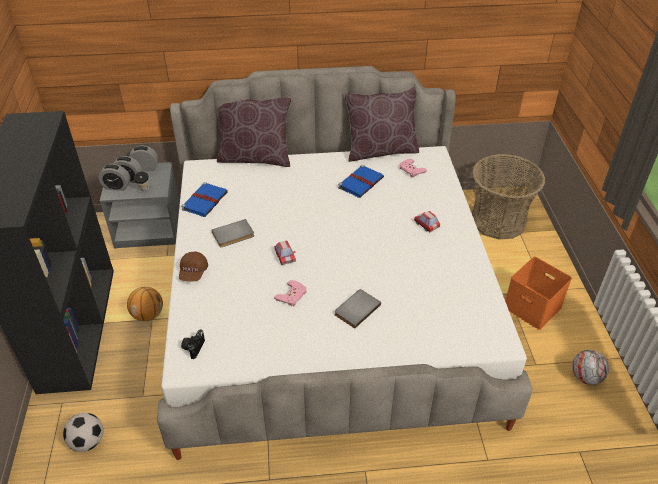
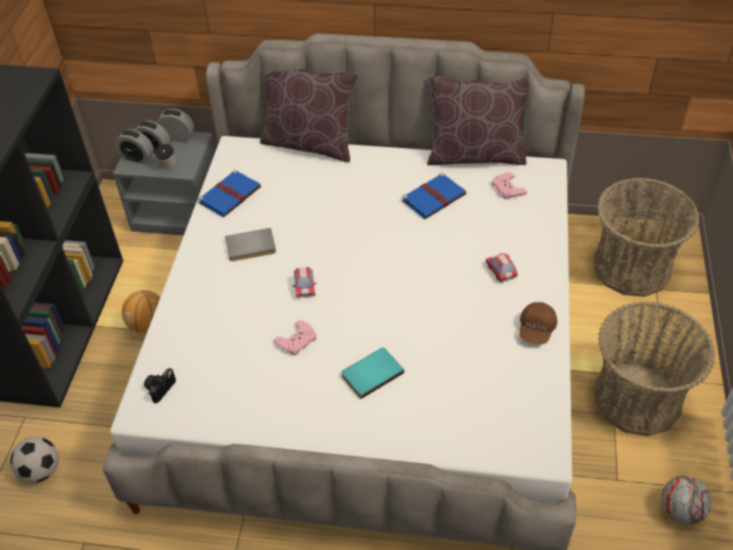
camera: 15 degrees right, 5 degrees up
(193, 272) = (188, 290): brown cap -> brown cap (536, 330)
(356, 309) = (371, 373): grey book -> turquoise book
(531, 307) = (637, 398): orange storage box -> basket

